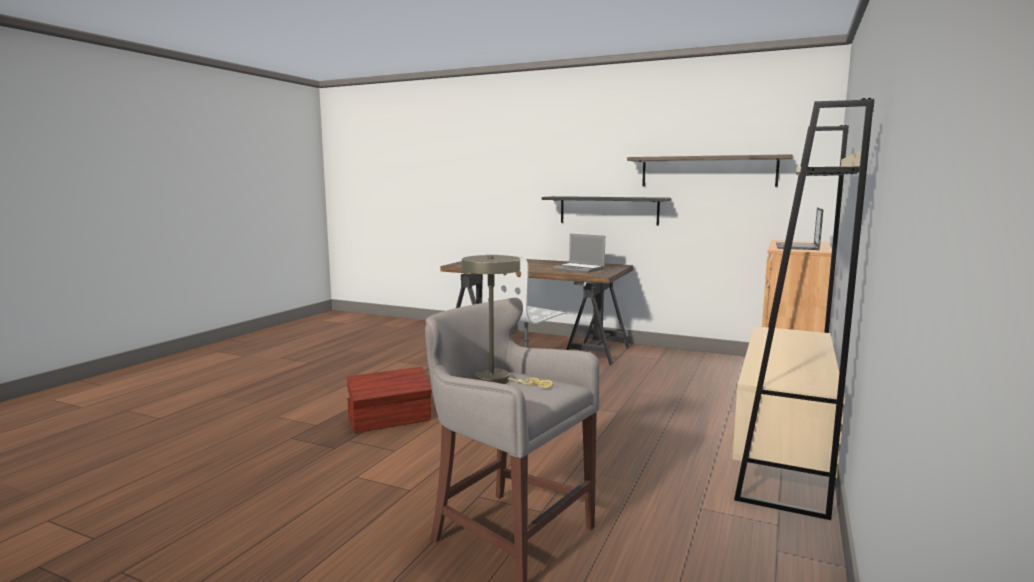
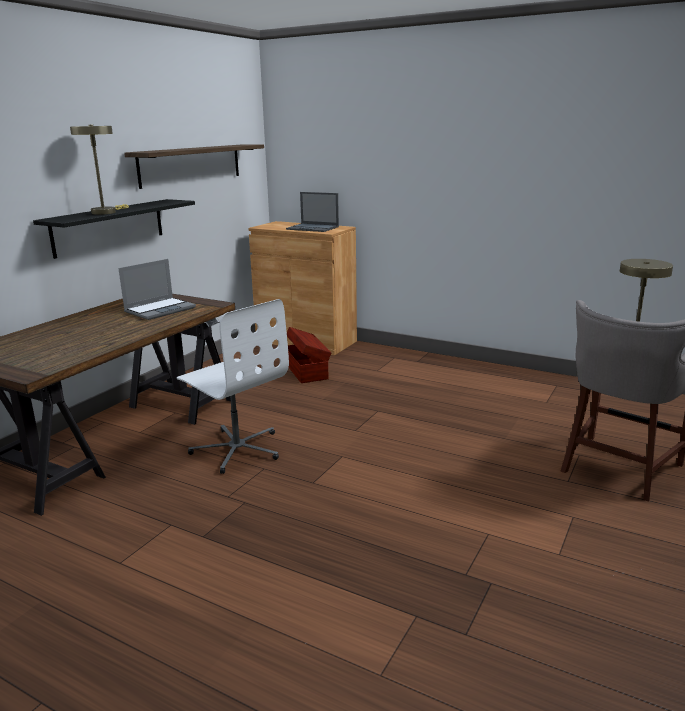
camera: 85 degrees left, 10 degrees up
(390, 420) = (398, 545): brown storage box -> brown storage box (306, 370)
(588, 196) = (106, 212): none -> beige table lamp
(783, 453) = (457, 368): beige bookcase -> none

